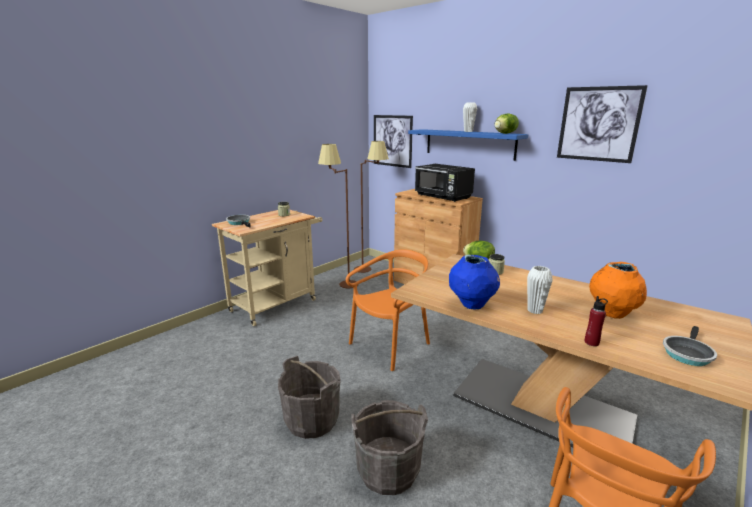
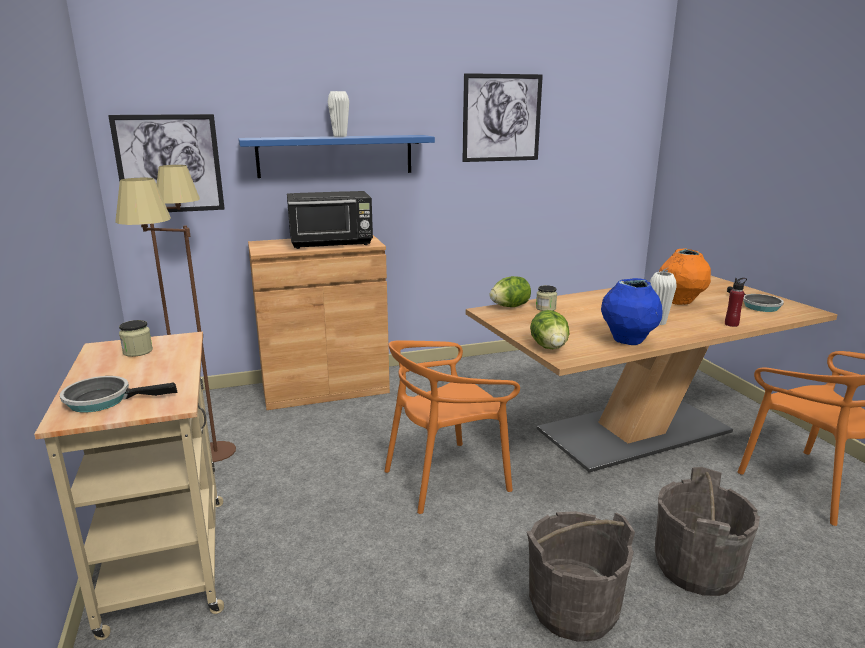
camera: 60 degrees left, 0 degrees up
(390, 345) = (446, 478): orange chair -> orange chair turned 105 degrees counterclockwise
(504, 133) = (403, 135): lettuce -> lettuce (549, 347)

